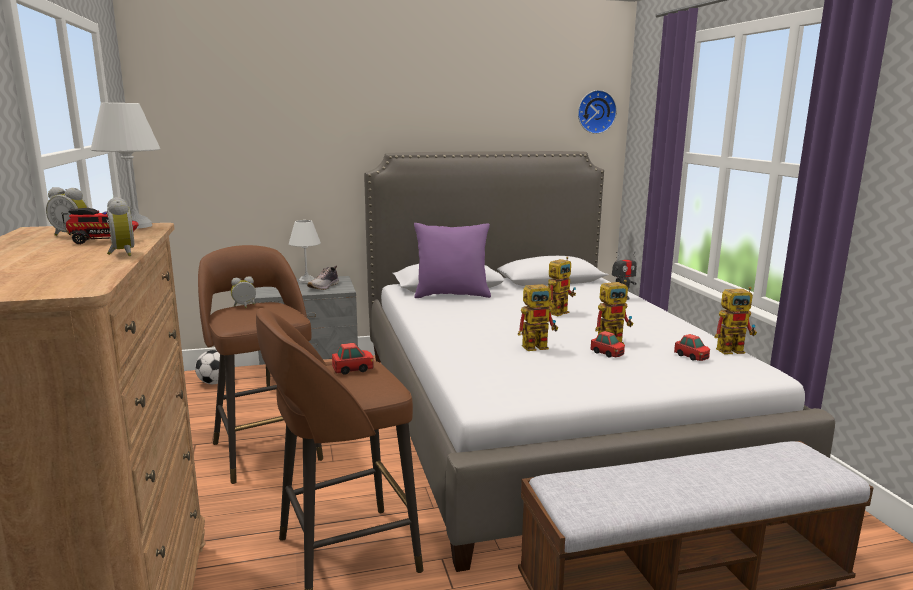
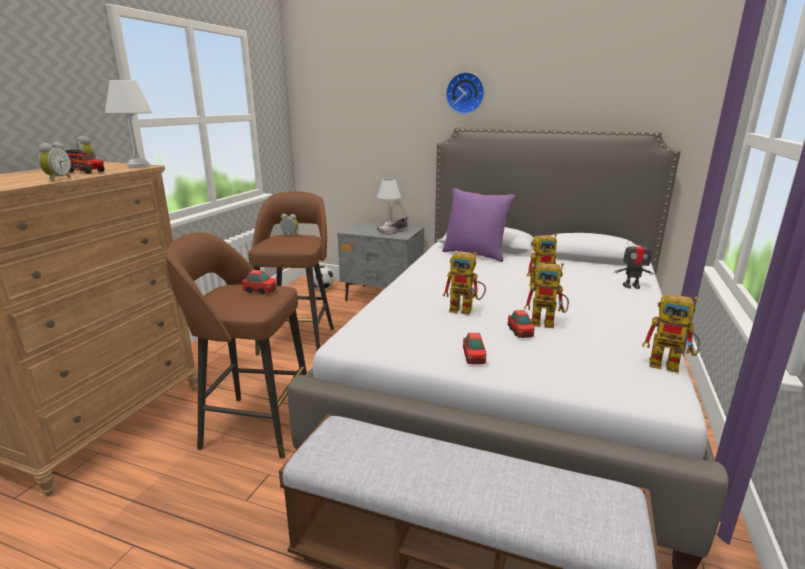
camera: 35 degrees right, 5 degrees up
(595, 112) = (683, 88): wall clock -> wall clock (465, 93)
(691, 356) = (604, 358): toy car -> toy car (474, 357)

